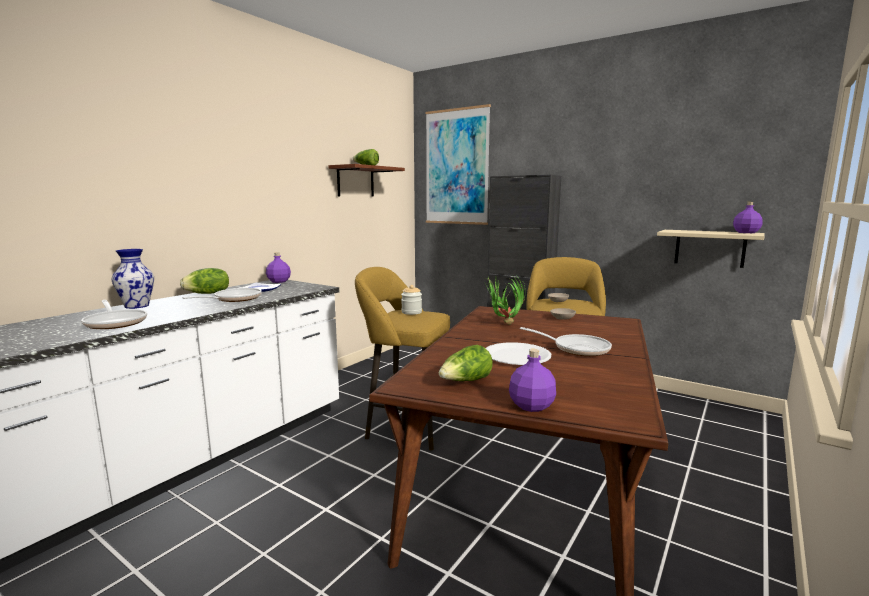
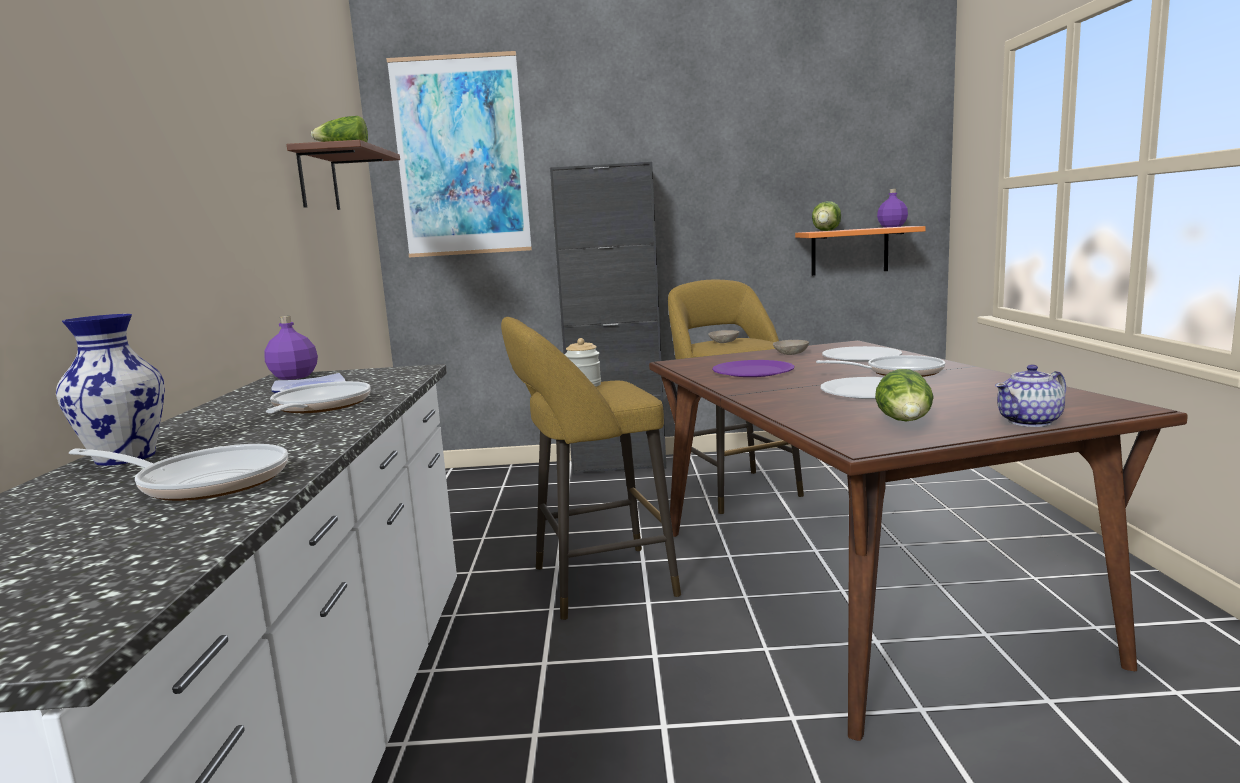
camera: 35 degrees left, 0 degrees up
(208, 293) = (216, 413): lettuce -> lettuce (827, 231)
(503, 325) = (752, 371): potted plant -> purple plate
(532, 406) = (1030, 422): purple bottle -> teapot
(595, 331) = (861, 356): none -> white plate
(709, 248) = (849, 251): beige shelf -> orange shelf

